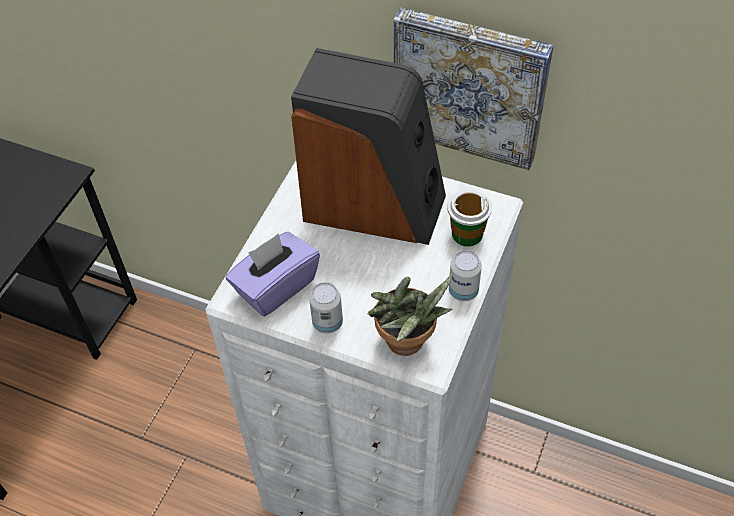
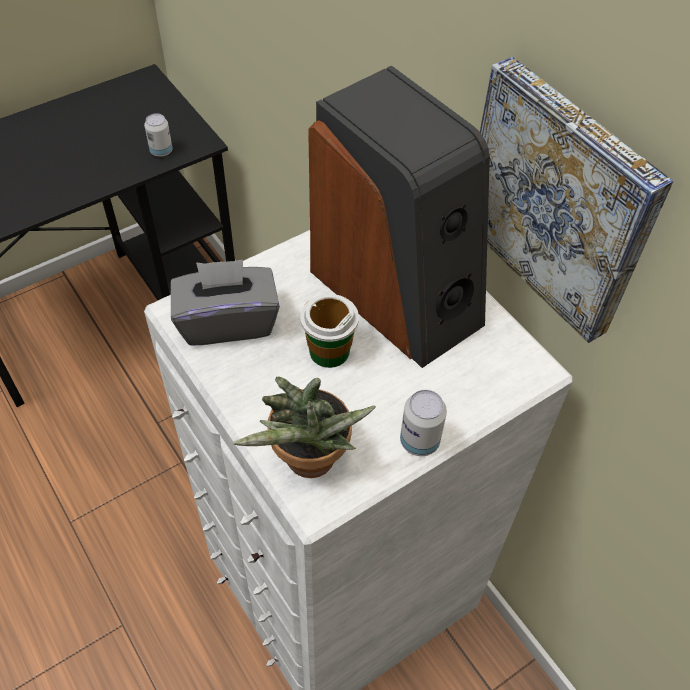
camera: 30 degrees right, 0 degrees up
(275, 286) = (227, 322): purple tissue box -> grey tissue box
(327, 322) = (246, 389): can -> can (161, 151)
(467, 234) = (475, 380): cup -> cup (329, 351)

